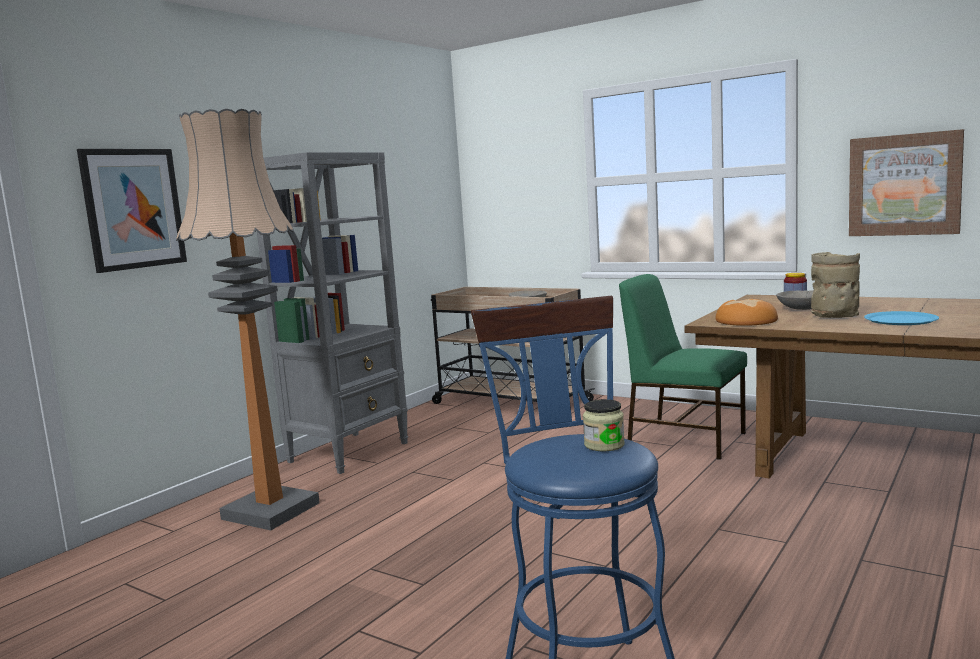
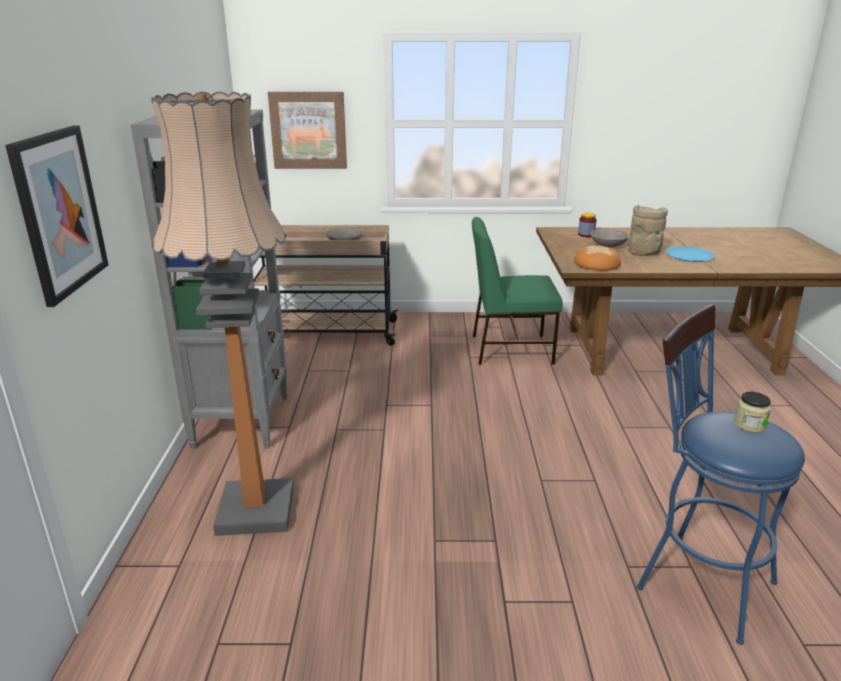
camera: 35 degrees left, 15 degrees up
(904, 185) = (646, 142): picture -> picture (308, 130)

